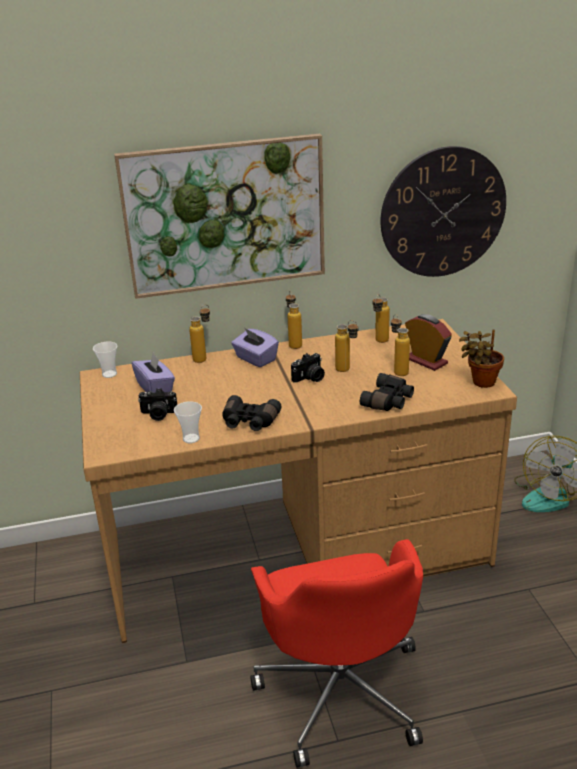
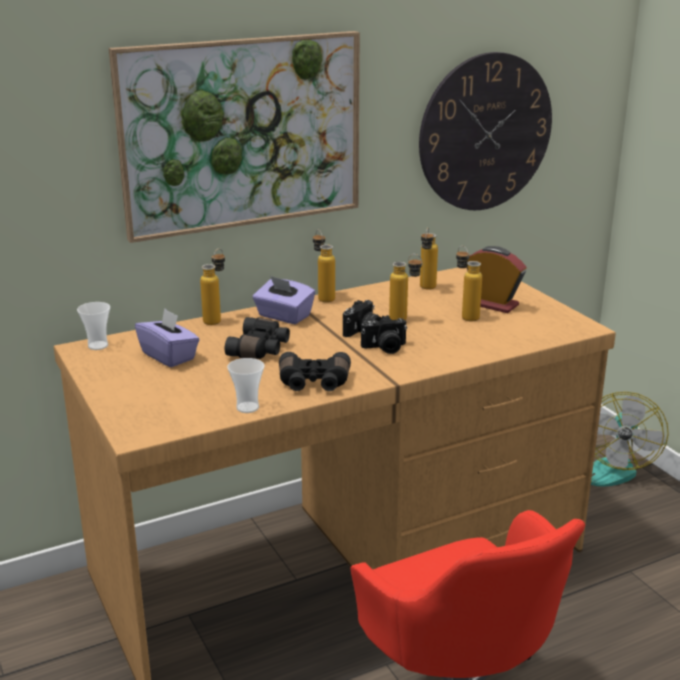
camera: 15 degrees left, 5 degrees down
(158, 414) = (189, 385): camera -> camera (385, 348)
(389, 401) = (473, 348): black binoculars -> black binoculars (260, 349)
(481, 382) = (567, 321): potted plant -> none

